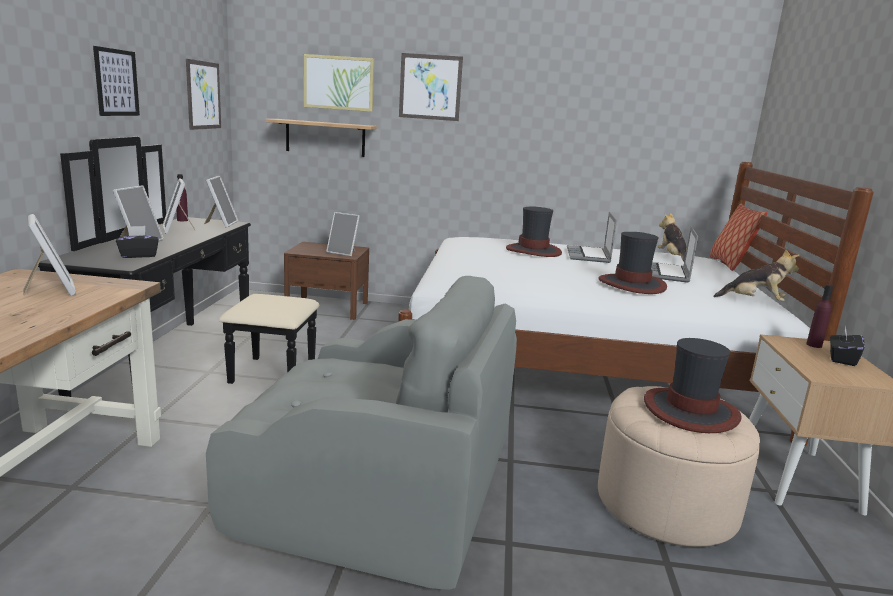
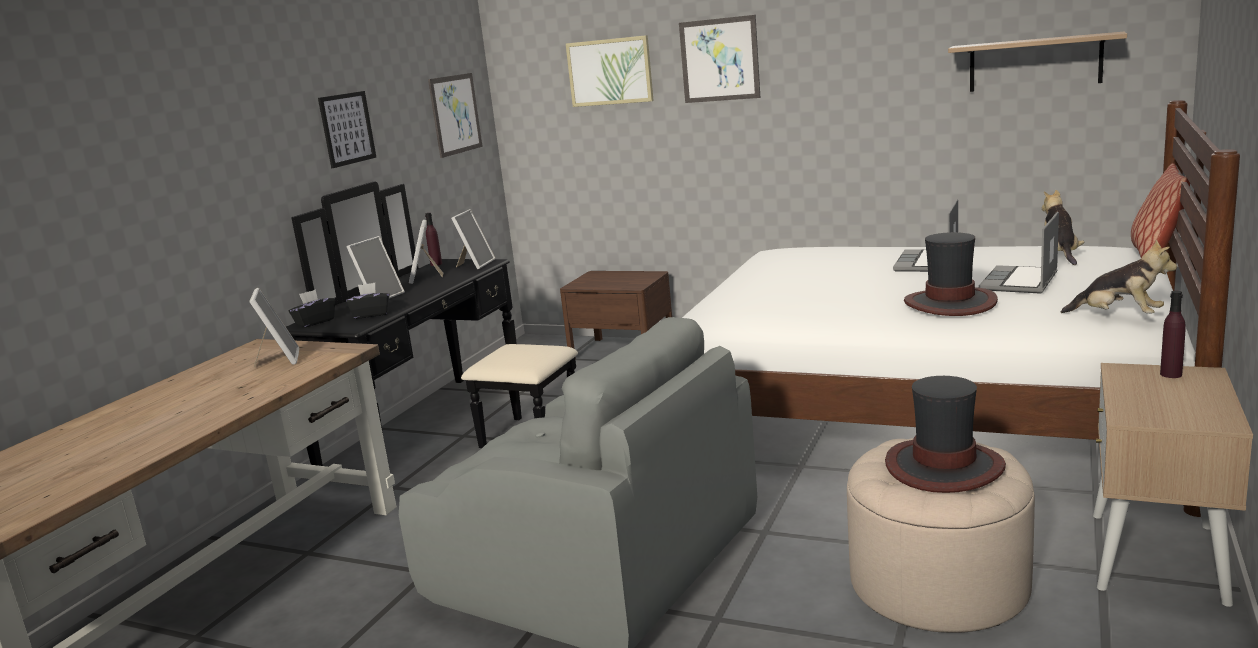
camera: 20 degrees right, 0 degrees up
(325, 138) = (602, 140): shelf -> shelf (1035, 63)
(343, 252) = (631, 282): picture frame -> none
(533, 251) = (852, 263): hat -> none
(841, 359) = (1193, 392): black tissue box -> black tissue box (315, 322)

